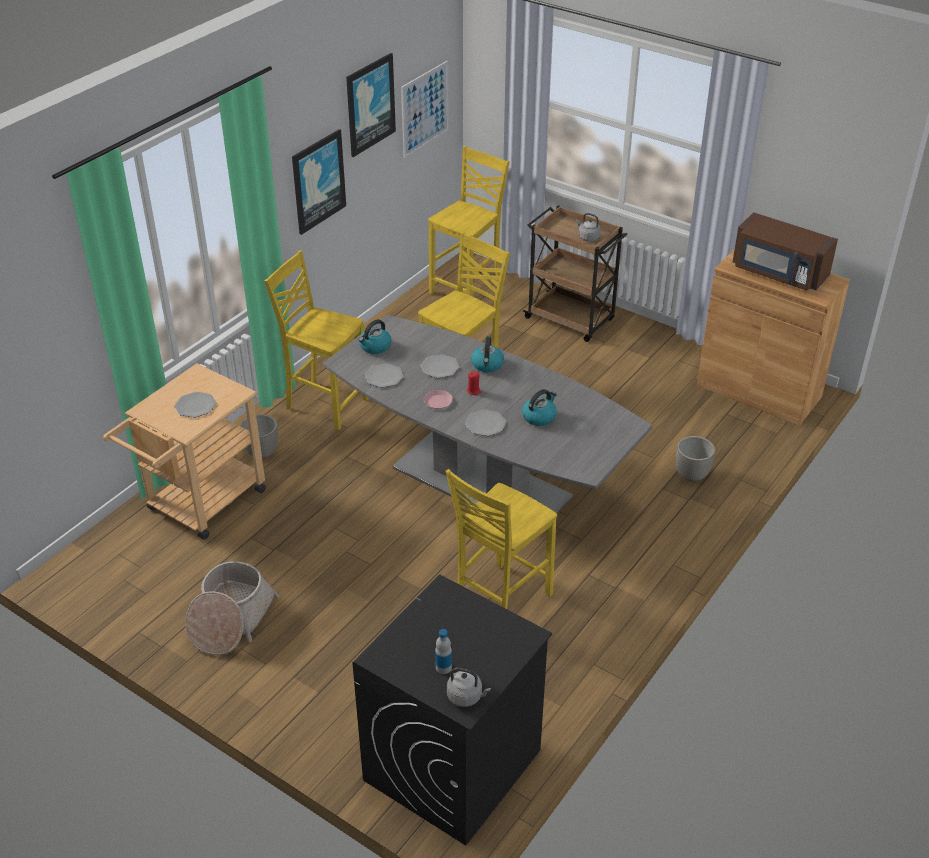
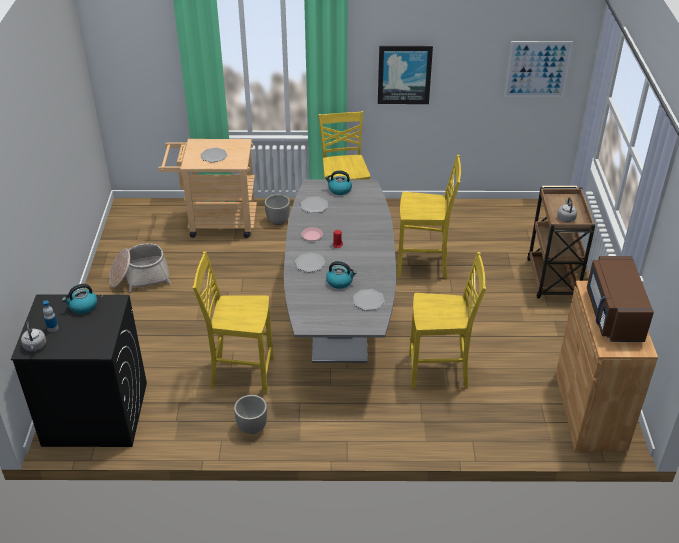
camera: 55 degrees right, 0 degrees up
(370, 104) = (471, 41): picture -> none
(439, 367) = (346, 221): plate -> plate (368, 300)
(468, 288) = (526, 220): yellow chair -> yellow chair (439, 372)
(487, 365) = (370, 238): kettle -> kettle (83, 306)
(692, 475) = (450, 413): planter -> planter (252, 428)

